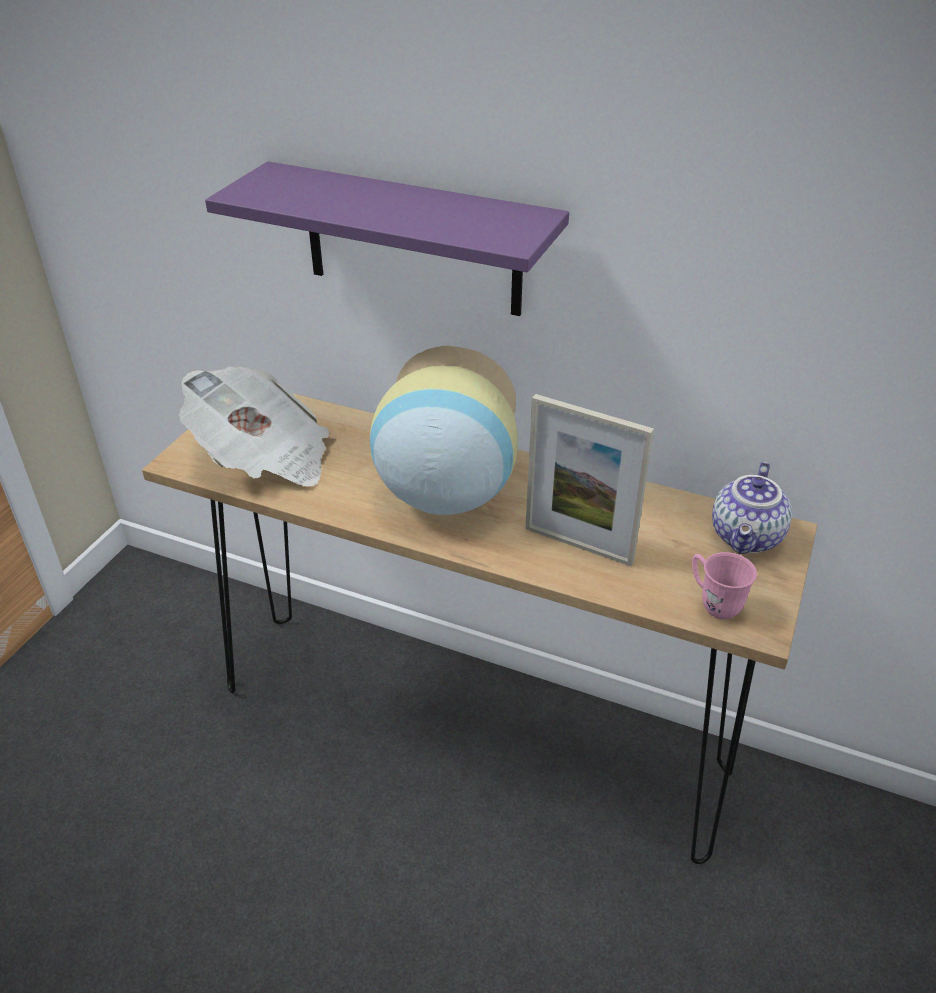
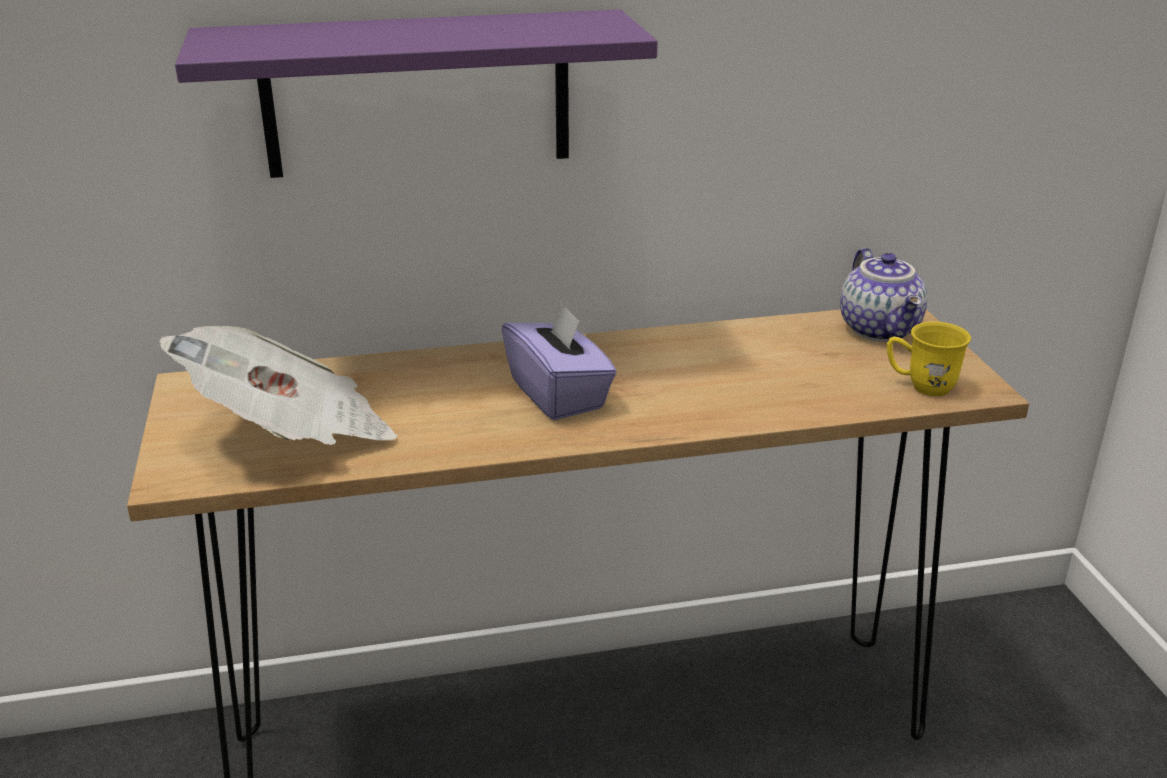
camera: 35 degrees left, 10 degrees down
(445, 494) = (559, 395): vase -> purple tissue box
(578, 545) = (748, 387): picture frame -> none
(713, 603) = (921, 386): pink mug -> yellow mug

